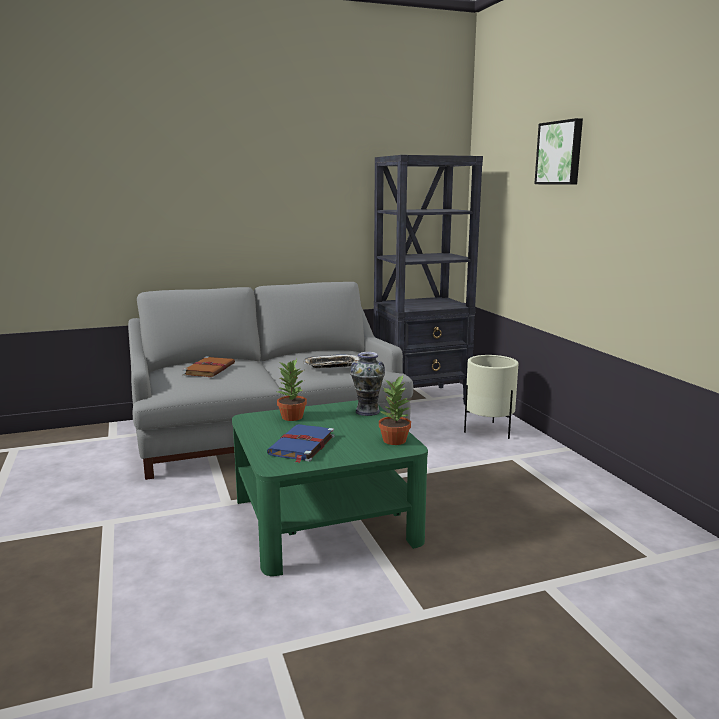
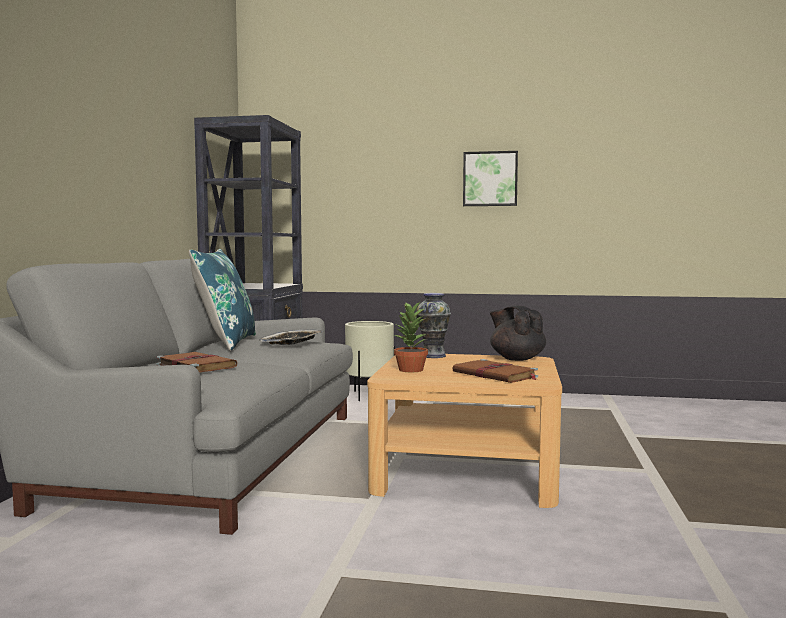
camera: 60 degrees left, 10 degrees down
(301, 445) = (496, 375): blue book -> brown book
(313, 353) = (226, 342): none -> blue pillow
(325, 519) = (466, 469): green coffee table -> beige coffee table
(395, 440) = (516, 359): potted plant -> black teapot
(560, 153) = (392, 133): picture -> picture (490, 179)

